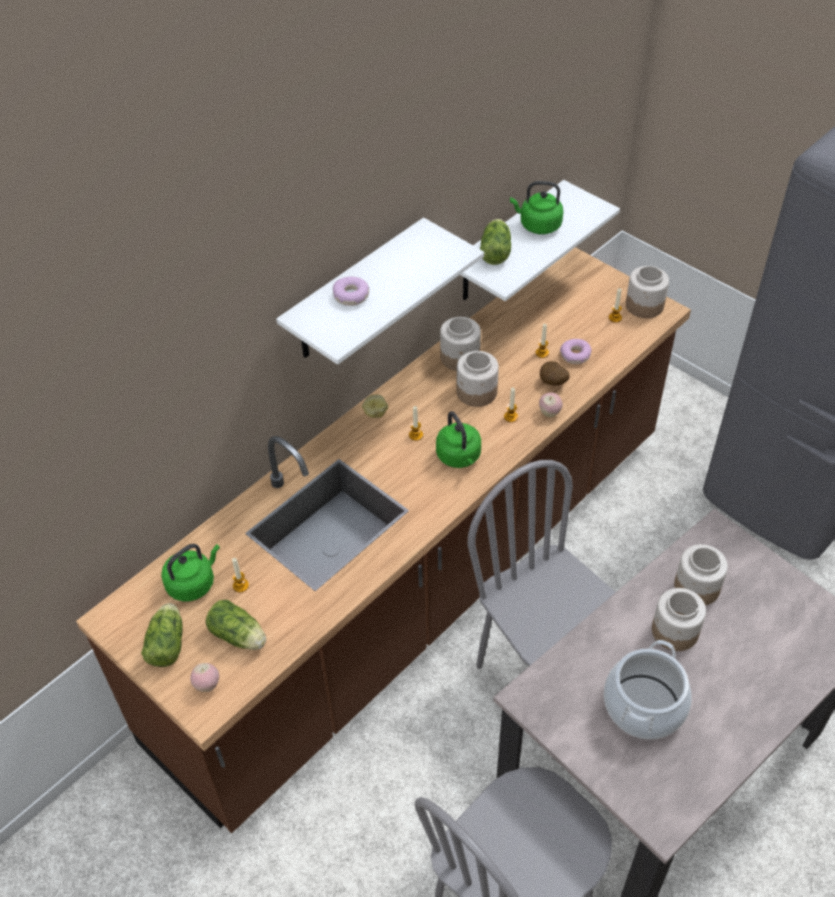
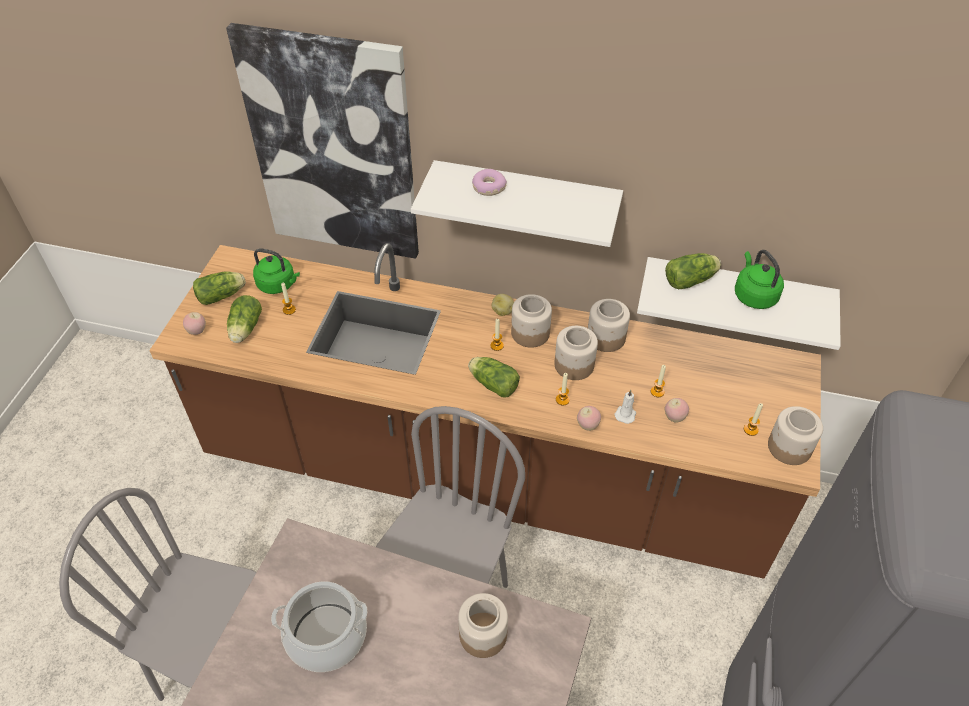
camera: 60 degrees right, 0 degrees up
(181, 387) = (333, 147): none -> picture
(459, 457) = (492, 383): green kettle -> lettuce
(552, 383) = (625, 414): potato -> white candle
(575, 355) = (674, 417): donut -> apple
(674, 631) = (420, 633): jar -> jar (529, 333)

